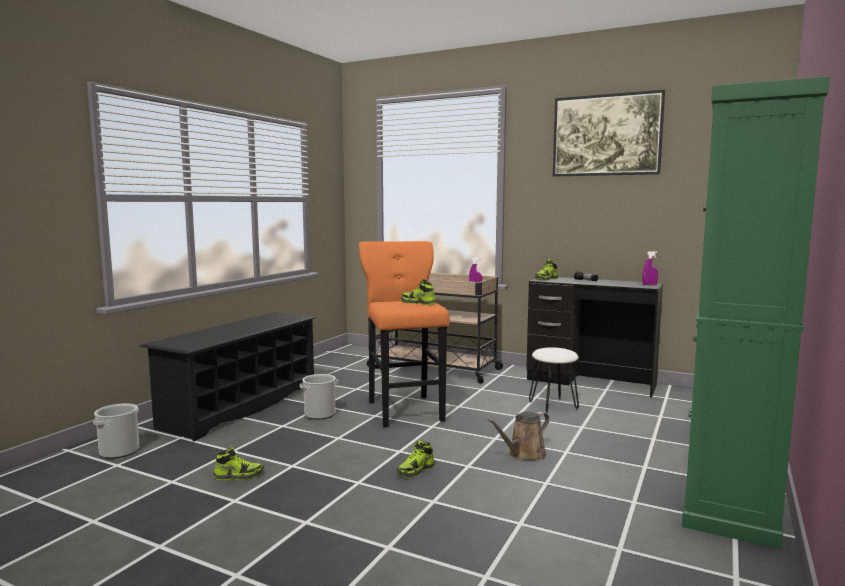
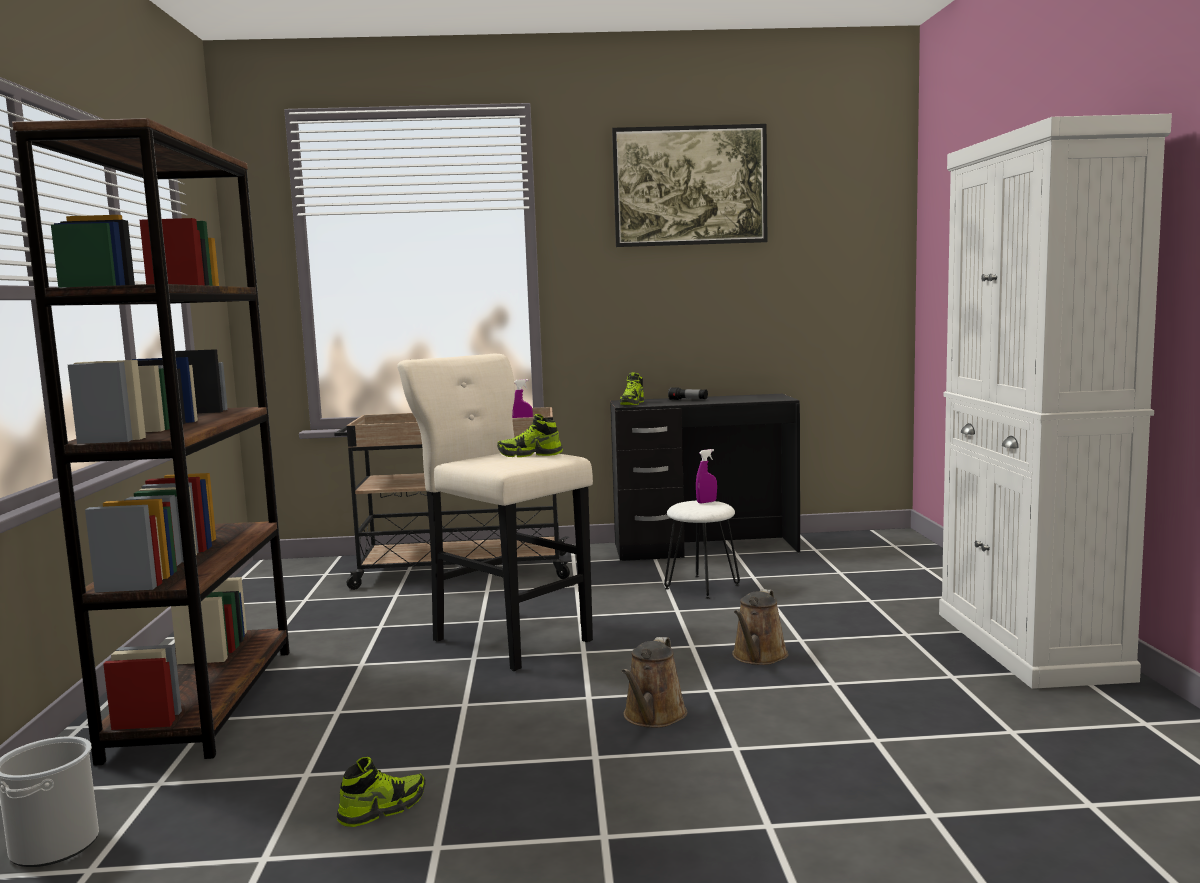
camera: 30 degrees left, 0 degrees up
(241, 406) = (204, 701): black shoe rack -> brown bookcase
(320, 414) = (377, 678): bucket -> none
(404, 409) = (507, 638): orange stool -> beige stool
(416, 471) = (653, 717): shoe -> brown watering can
(649, 285) = (776, 397): purple spray bottle -> purple spray bottle (706, 502)
(729, 498) = (1029, 645): green cabinet -> white cabinet

